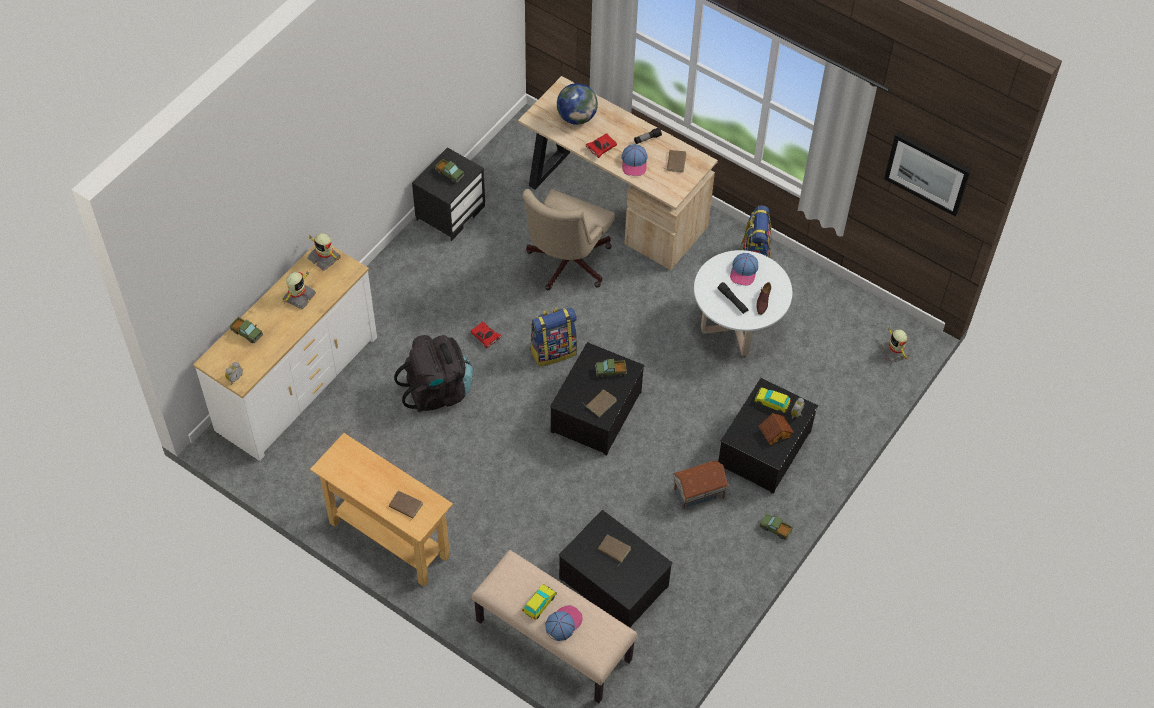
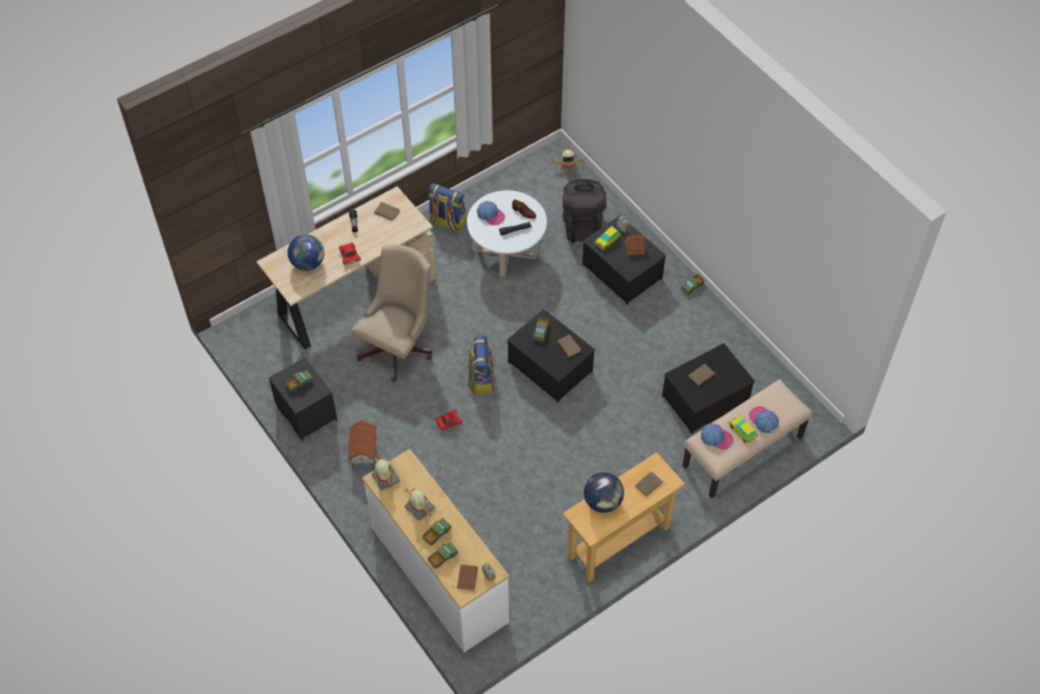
camera: 70 degrees left, 0 degrees up
(228, 360) = (466, 578): none -> brown book
(272, 320) = (436, 534): none -> toy truck
(325, 257) = (385, 478): toy robot -> toy robot turned 90 degrees counterclockwise
(368, 466) = (603, 502): none -> globe
(438, 391) = (488, 470): black backpack -> black backpack (582, 225)
(565, 264) = (399, 346): beige office chair -> beige office chair turned 105 degrees counterclockwise
(634, 163) = (375, 239): cap -> cap (716, 438)
(699, 494) = (647, 323): toy house -> toy house (365, 454)
(927, 173) = (526, 40): picture -> none

